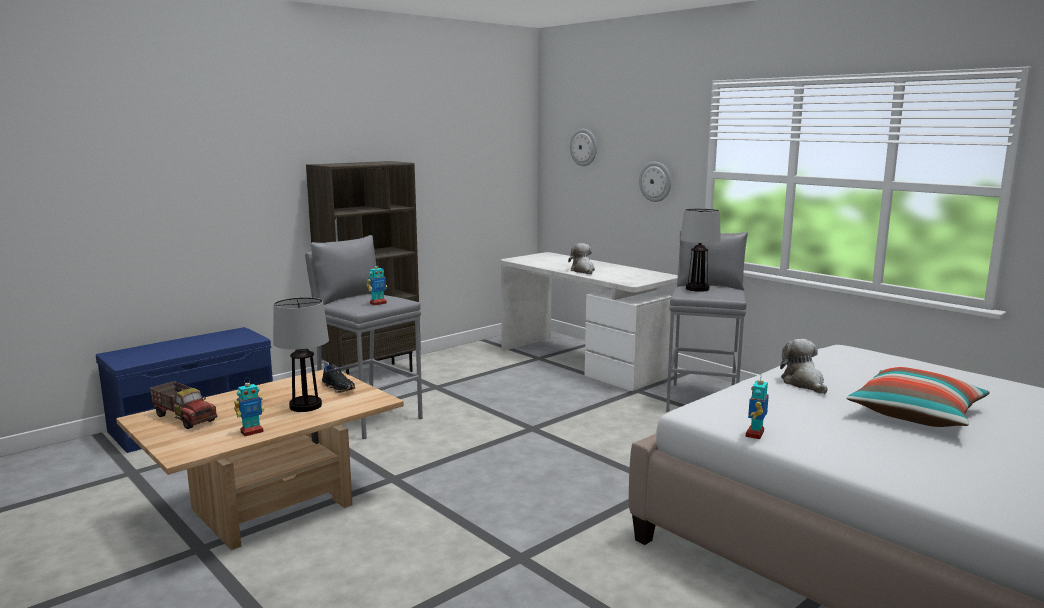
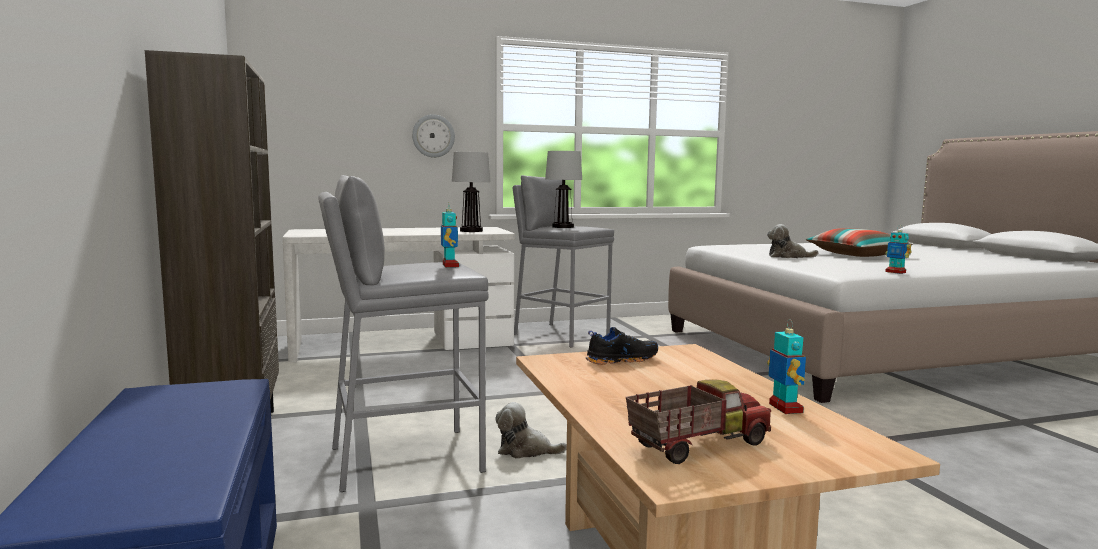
camera: 65 degrees left, 5 degrees down
(306, 406) = (687, 378): table lamp -> table lamp (471, 231)
(583, 271) = (418, 232): plush toy -> plush toy (525, 450)
(584, 147) = (321, 97): wall clock -> none

